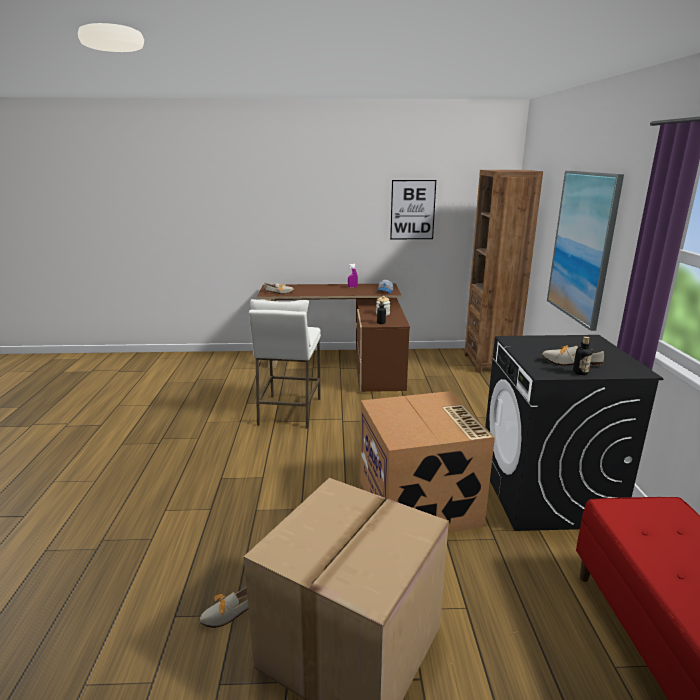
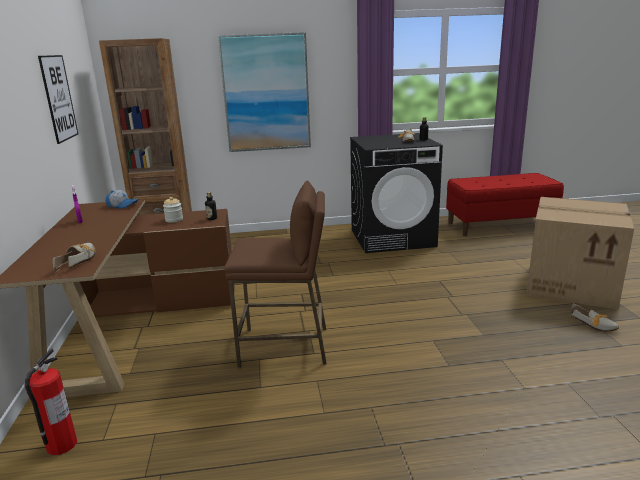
camera: 95 degrees left, 0 degrees up
(233, 361) = (61, 445): none -> fire extinguisher
(289, 411) = (285, 346): white stool -> brown stool
(420, 503) = (427, 271): cardboard box -> none

